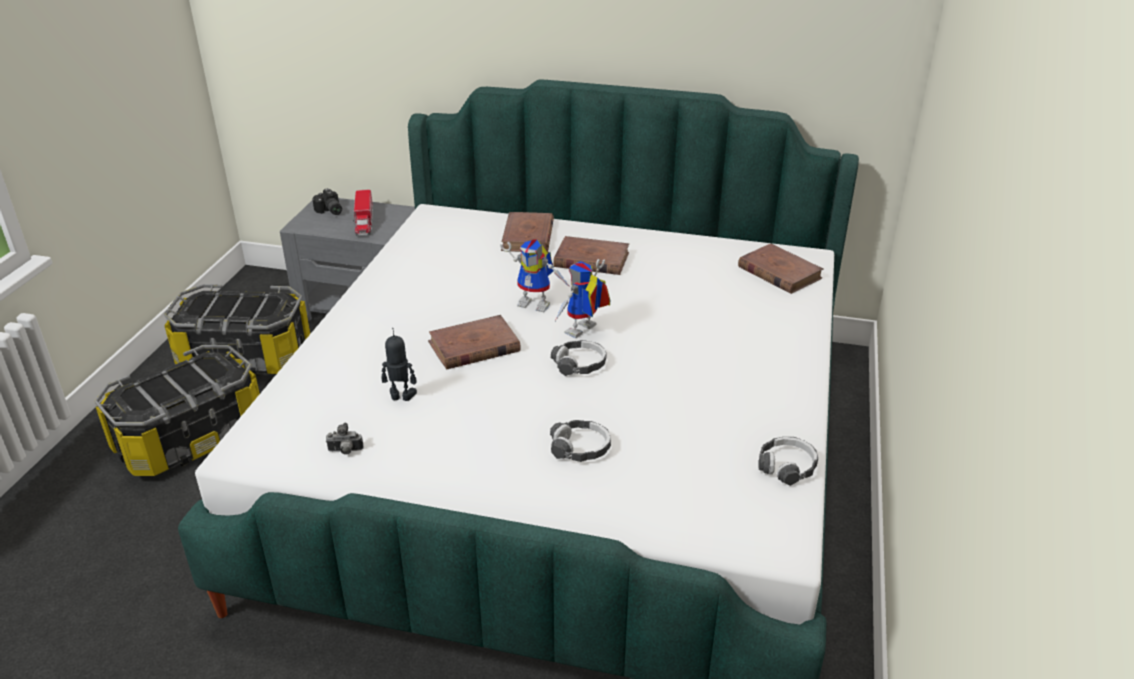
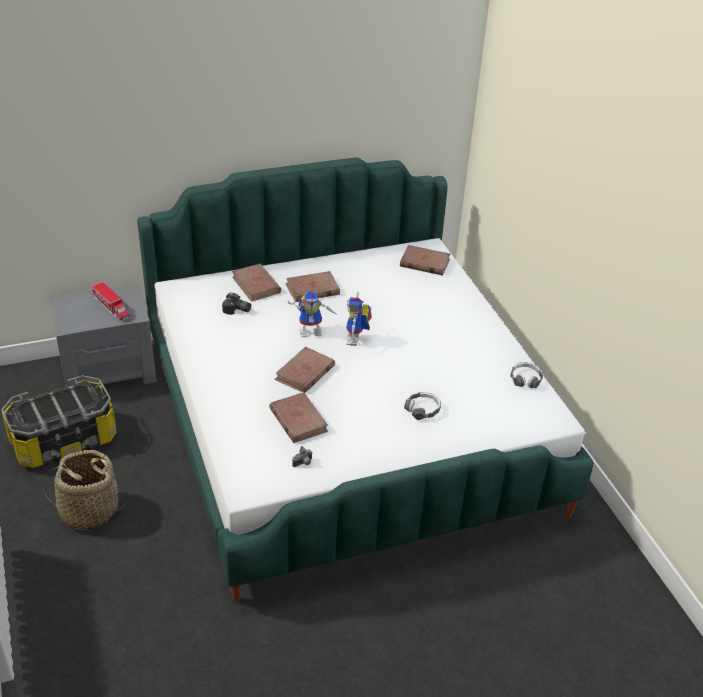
camera: 35 degrees left, 5 degrees up
(190, 438) = (89, 510): storage box -> basket
(329, 211) = (76, 307): camera -> camera (237, 310)
(401, 397) = (298, 420): toy robot -> brown book
(579, 364) = (374, 361): headphones -> none

